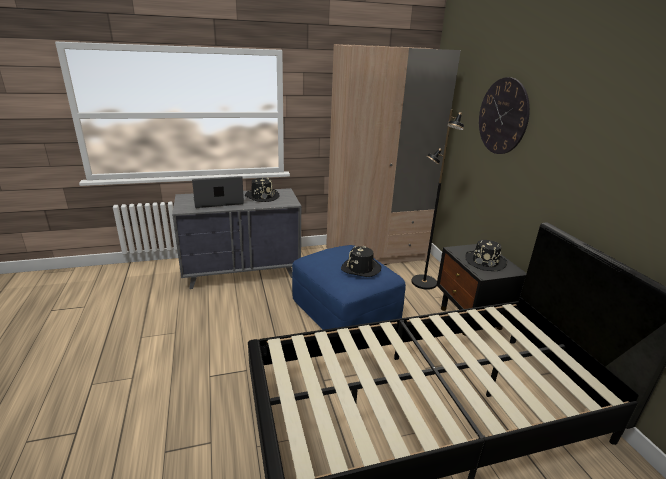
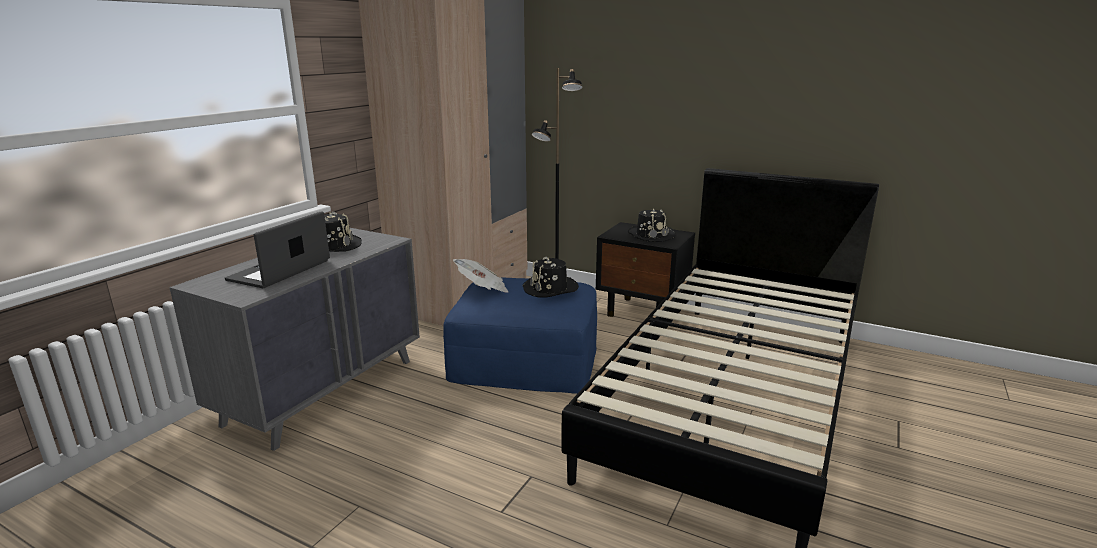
camera: 45 degrees left, 5 degrees down
(327, 251) = (482, 289): none -> newspaper
(503, 116) = (605, 70): wall clock -> none

